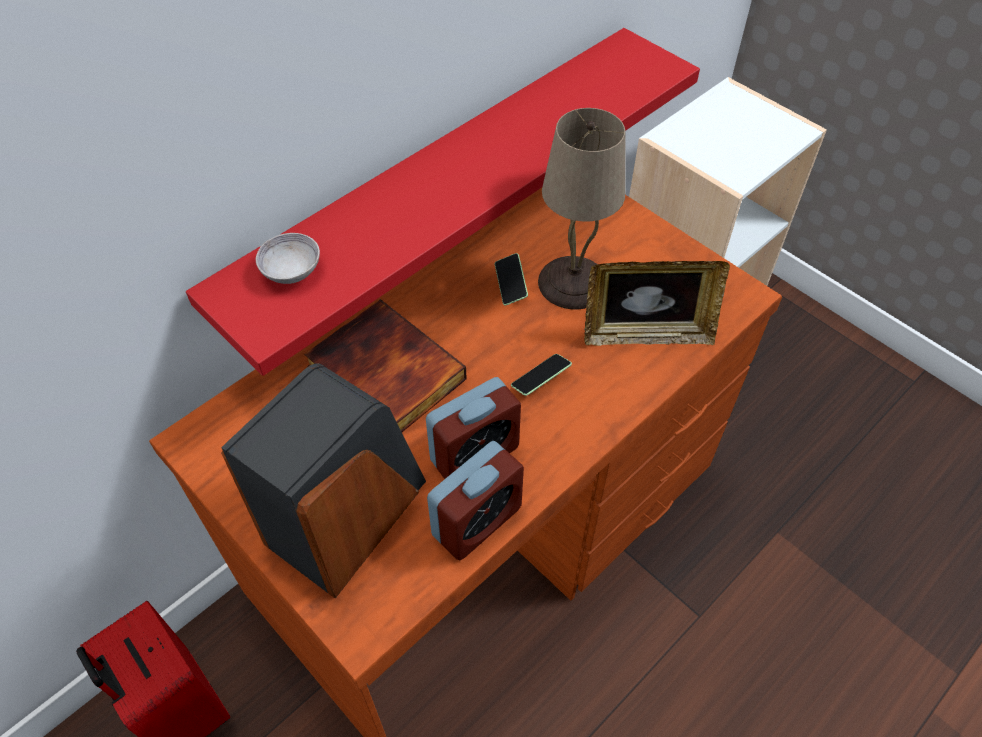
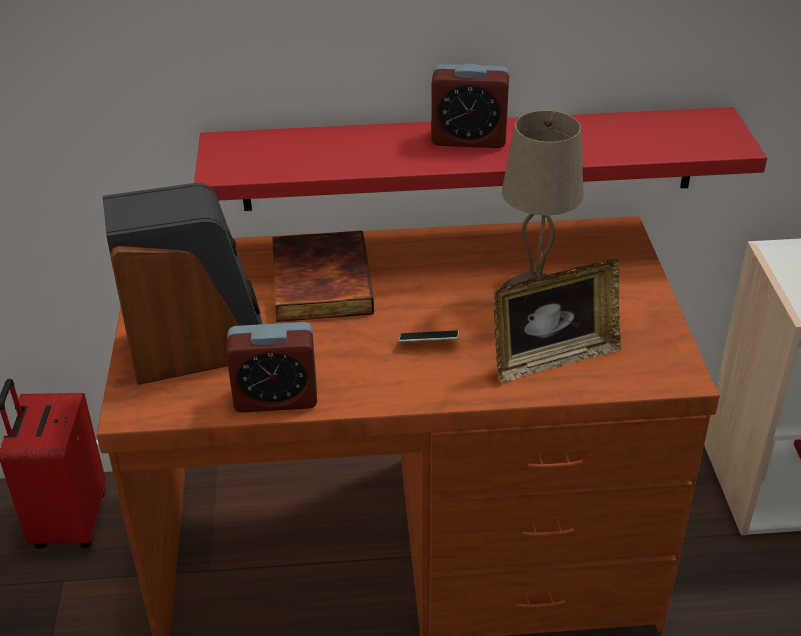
camera: 40 degrees right, 15 degrees down
(292, 271) = (275, 149): grey bowl -> none
(474, 454) = (323, 360): alarm clock -> alarm clock (468, 139)
(510, 284) = (481, 274): phone -> none
(646, 335) = (553, 359): picture frame -> picture frame turned 60 degrees counterclockwise

